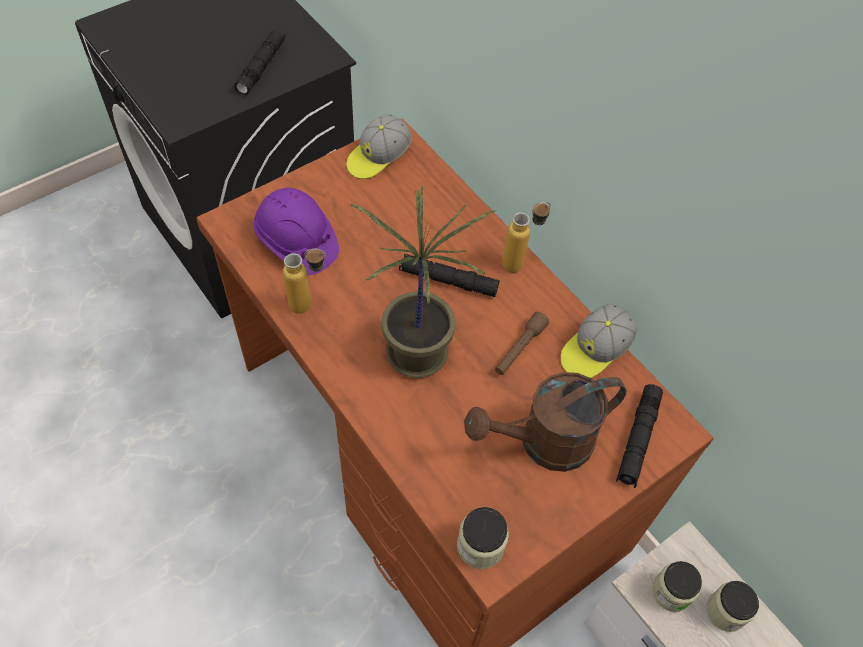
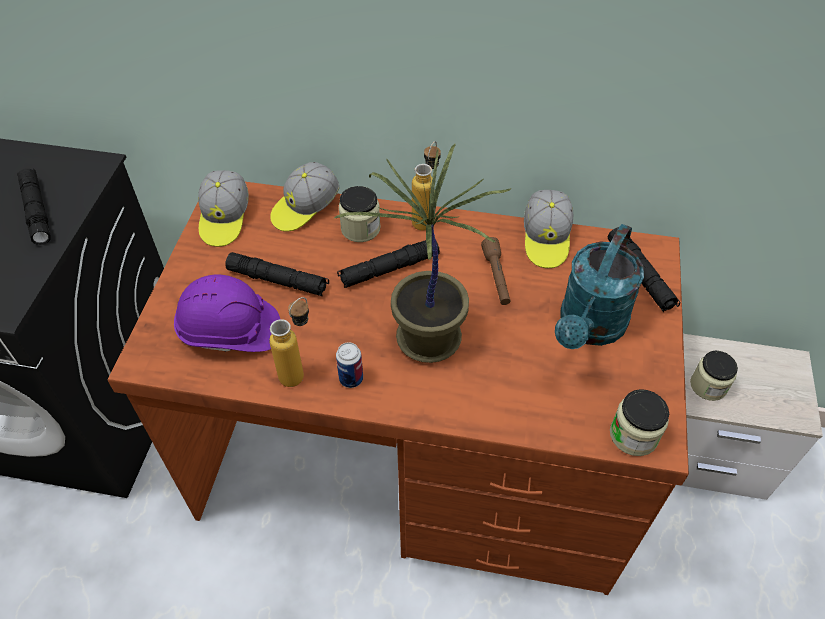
camera: 40 degrees left, 5 degrees down
(335, 338) = (351, 379): none -> can
(364, 230) = (278, 280): none -> black flashlight
(440, 189) = (305, 208): none -> cap
(544, 443) = (589, 328): brown watering can -> turquoise watering can
(725, 611) = (748, 369): jar -> jar (360, 228)

